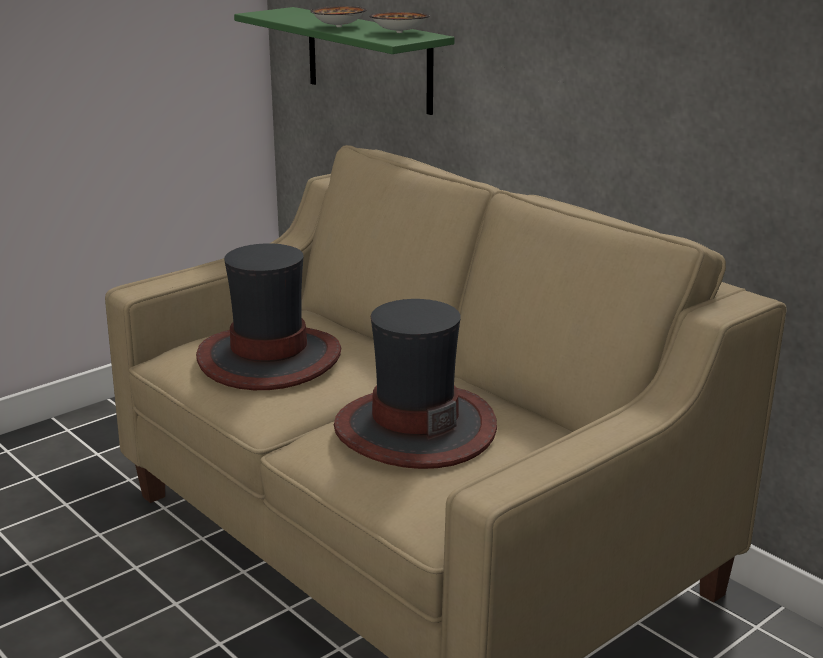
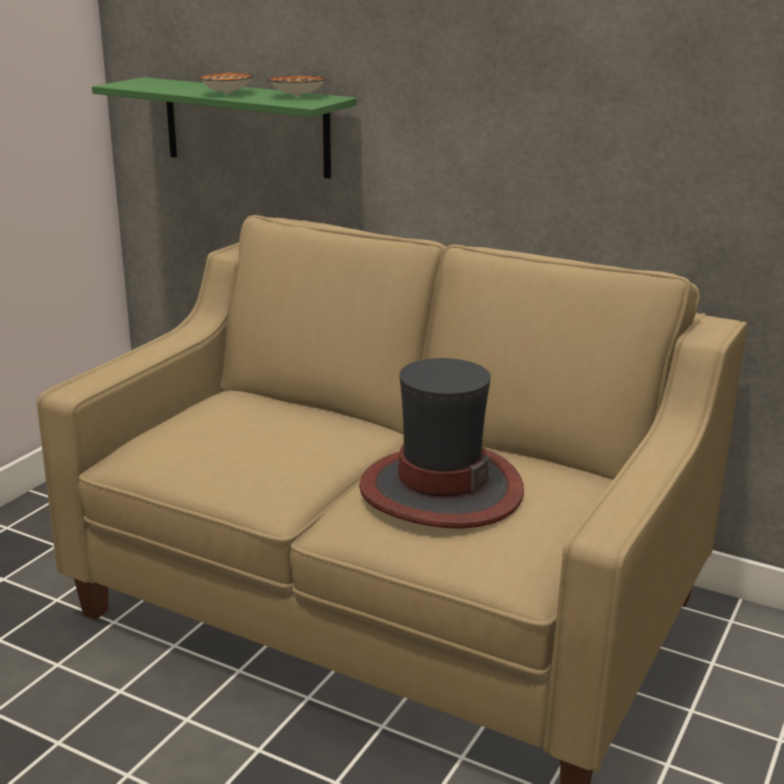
camera: 20 degrees left, 0 degrees up
(269, 358) = (240, 443): hat -> none

